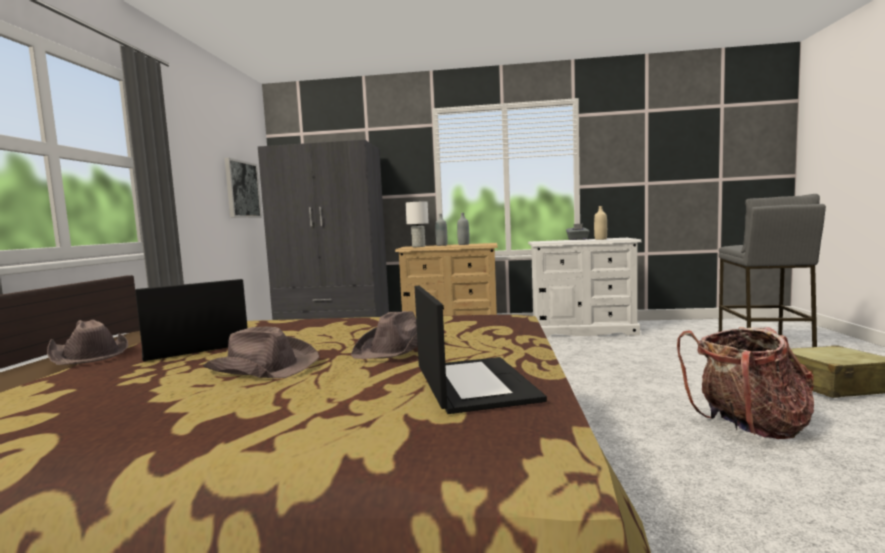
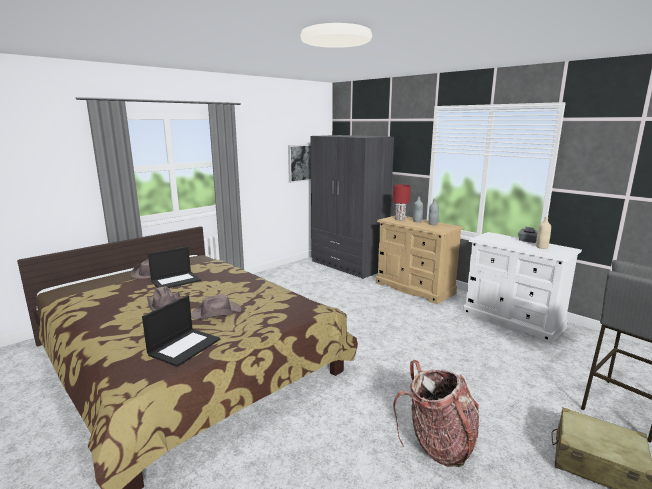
camera: 40 degrees right, 10 degrees up
(194, 346) = (176, 280): laptop -> laptop turned 135 degrees clockwise
(418, 246) = (399, 219): white table lamp -> red table lamp

